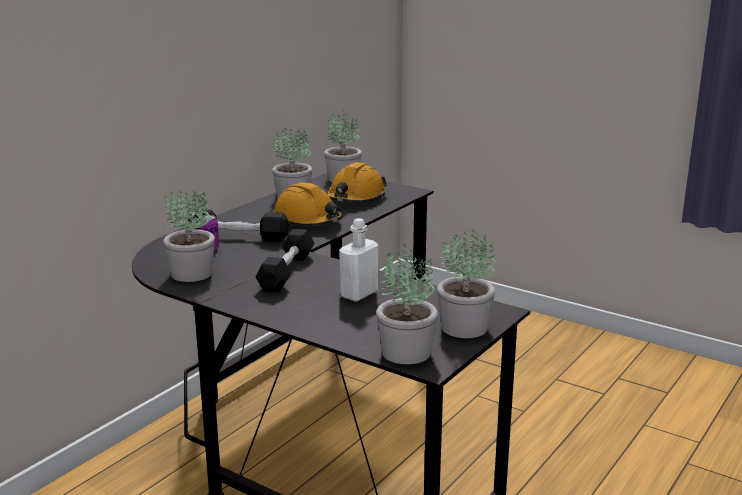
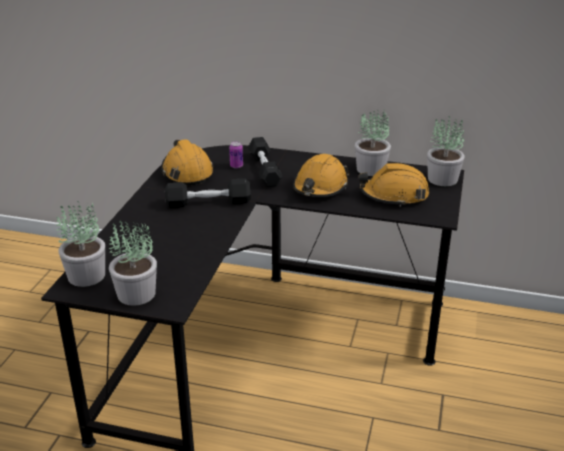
camera: 70 degrees right, 10 degrees up
(192, 274) = (187, 172): potted plant -> orange hard hat
(359, 294) = (180, 238): white bottle -> none

